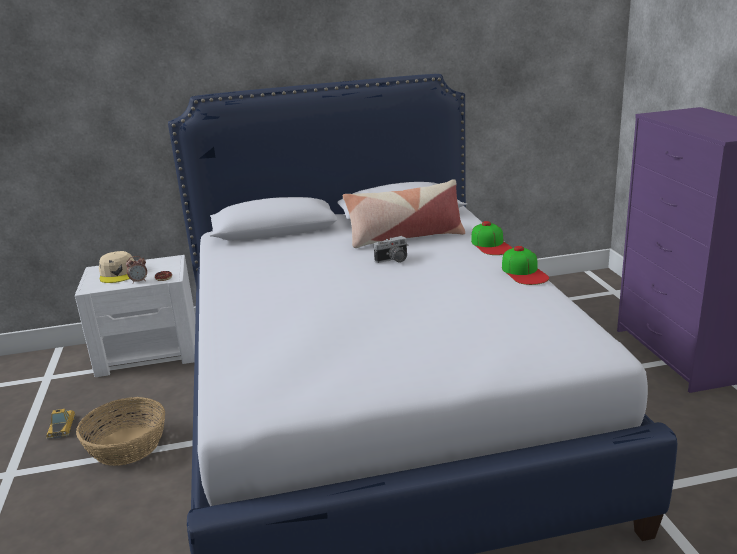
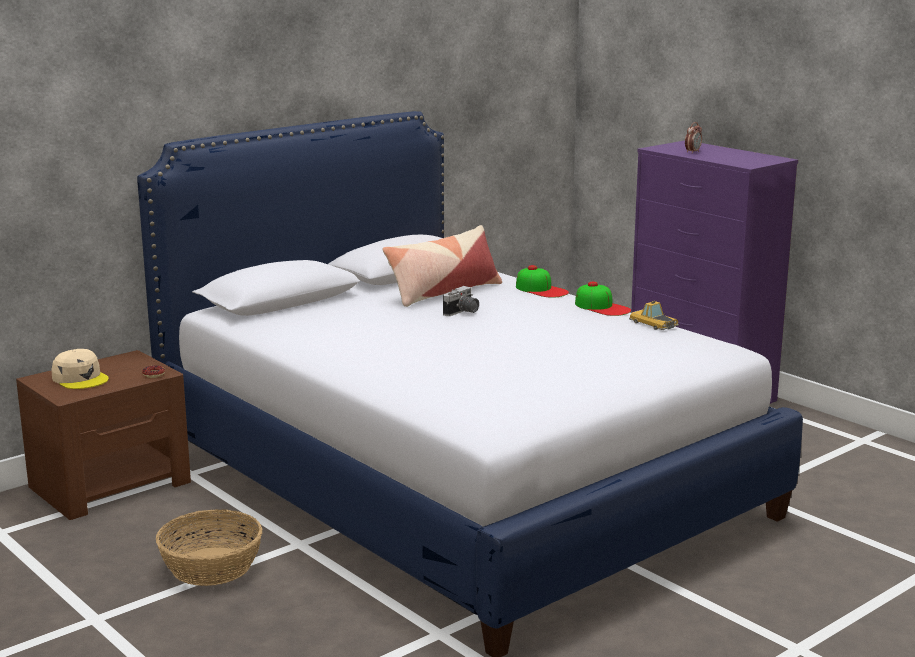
camera: 30 degrees left, 5 degrees down
(62, 427) = (99, 569): toy car -> toy car (653, 323)
(139, 281) = (125, 381): alarm clock -> alarm clock (692, 152)
(149, 352) = (111, 484): white nightstand -> brown nightstand

